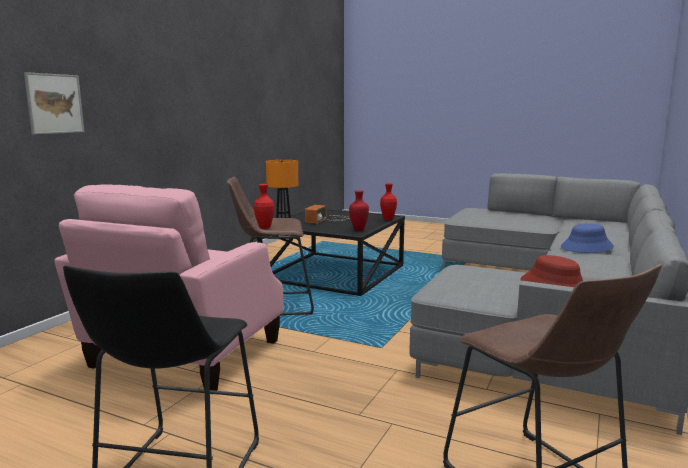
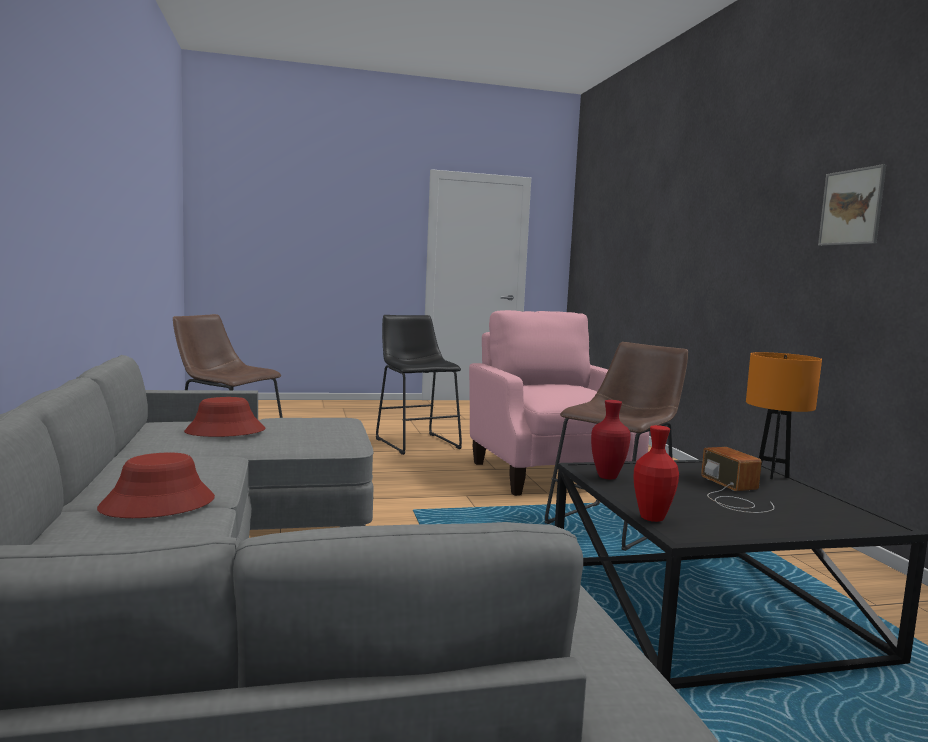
camera: 140 degrees right, 5 degrees down
(54, 103) = (730, 256): picture -> picture (851, 207)
(264, 228) = (626, 414): red vase -> none
(587, 247) = (158, 504): blue hat -> red hat

